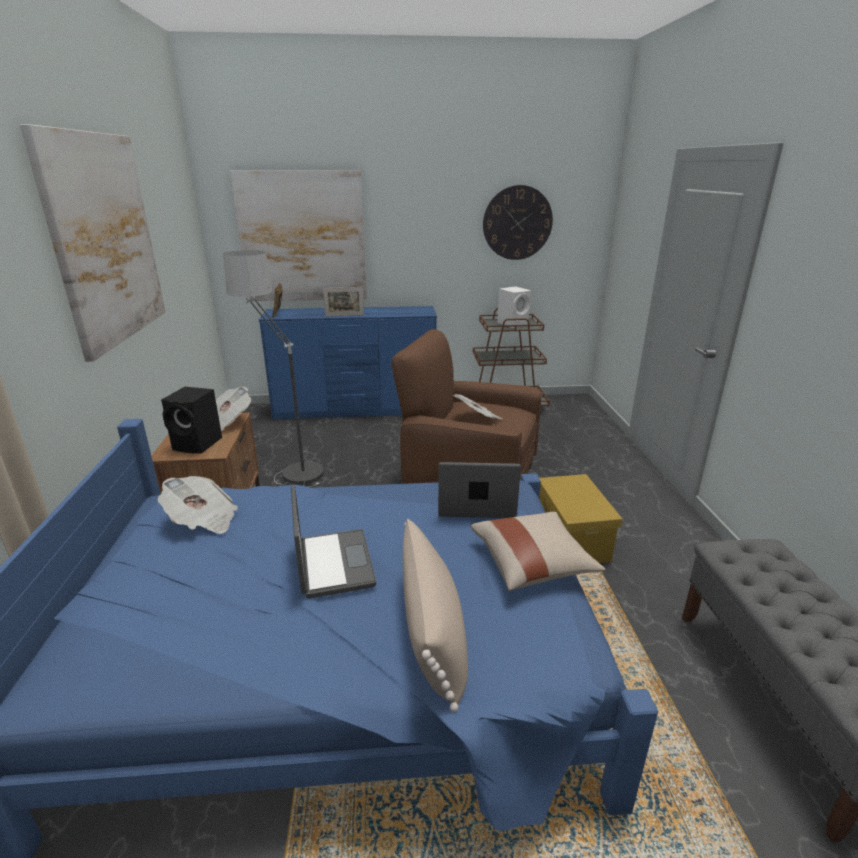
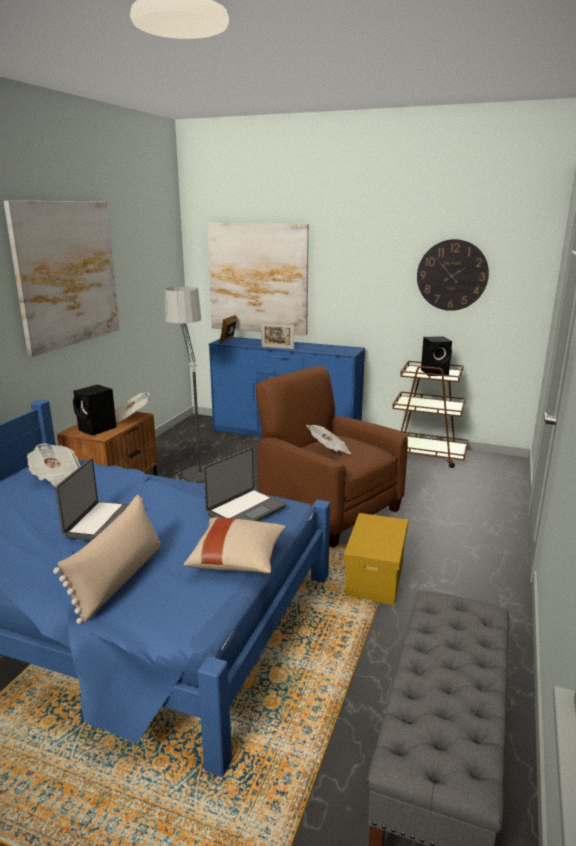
camera: 25 degrees right, 5 degrees down
(476, 504) = (245, 510): laptop -> laptop turned 105 degrees clockwise
(513, 324) = (435, 373): white speaker -> black speaker

